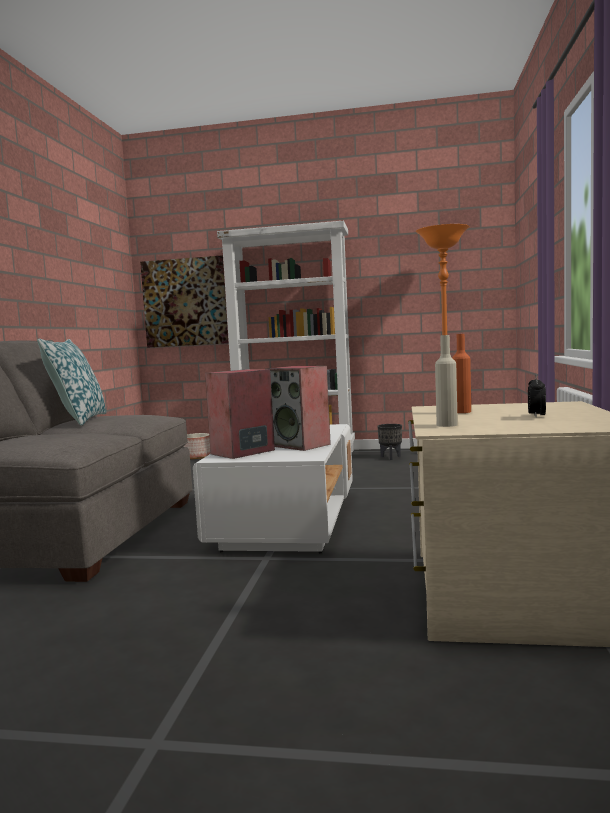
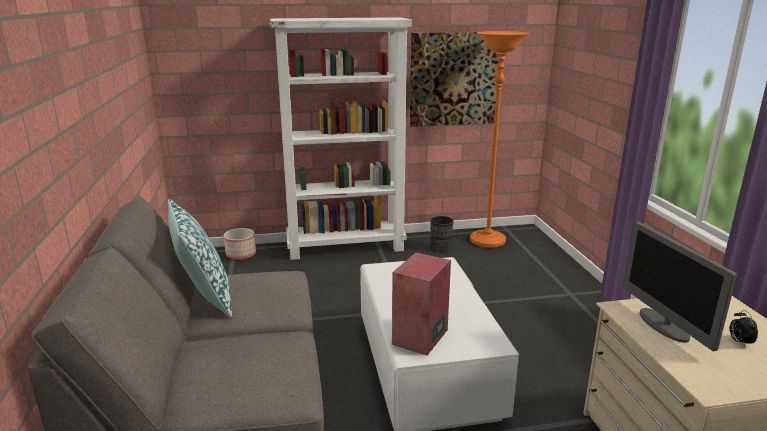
camera: 20 degrees left, 15 degrees up
(184, 302) = (215, 88): picture -> picture (454, 79)
(301, 445) = (461, 315): speaker -> none
(447, 425) = (696, 371): beige bottle -> none
(462, 412) = (664, 325): orange bottle -> monitor

